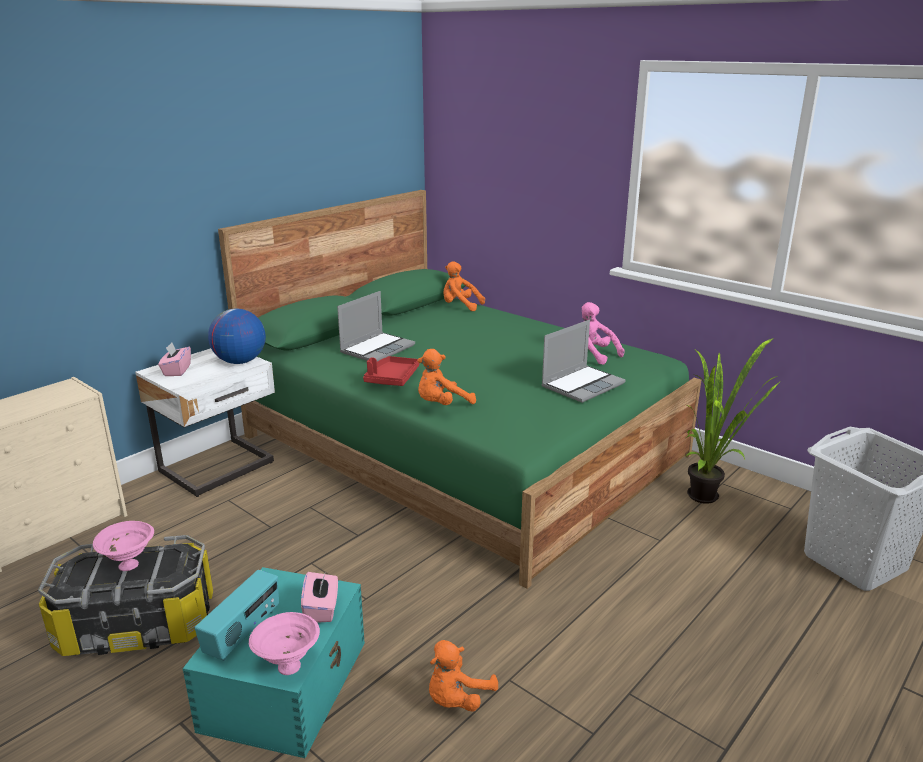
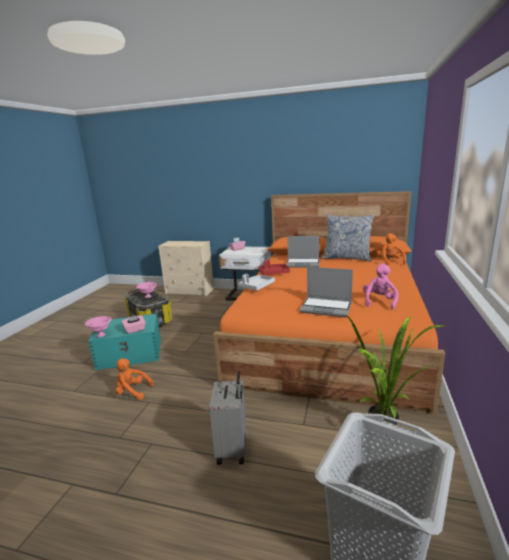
camera: 65 degrees right, 5 degrees down
(239, 362) = (256, 252): globe -> none
(243, 633) = (117, 322): radio -> none
(401, 319) = (347, 258): none -> pillow
(442, 405) = (256, 287): orange plush toy -> grey tray
(462, 445) = (330, 333): green bed -> orange bed
(679, 610) = (233, 449): none -> grey suitcase

